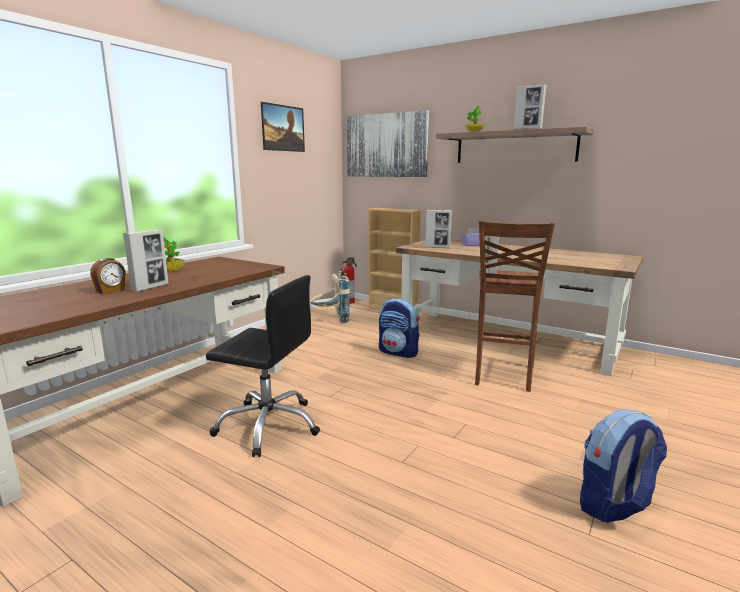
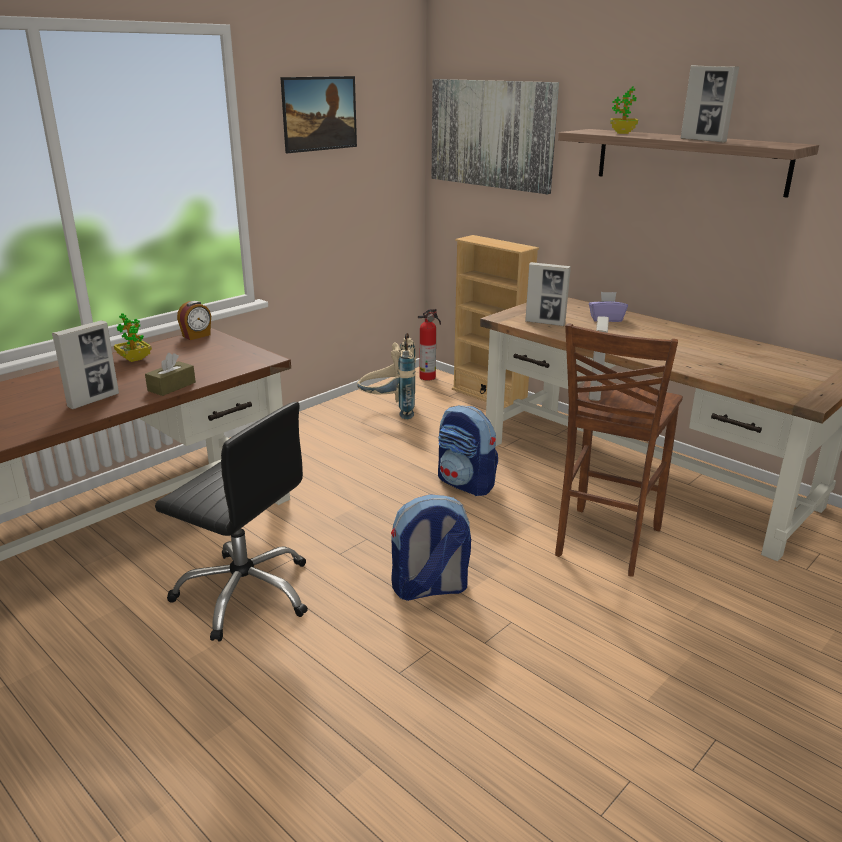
camera: 10 degrees right, 10 degrees up
(111, 291) = (43, 404): alarm clock -> alarm clock (197, 336)
(206, 280) = (172, 386): none -> brown tissue box
(614, 506) = (658, 781): backpack -> backpack (429, 589)

